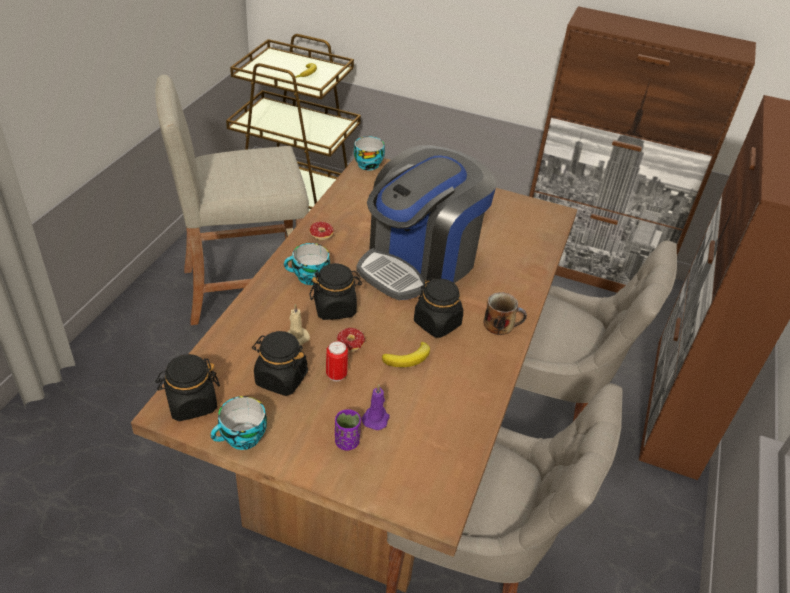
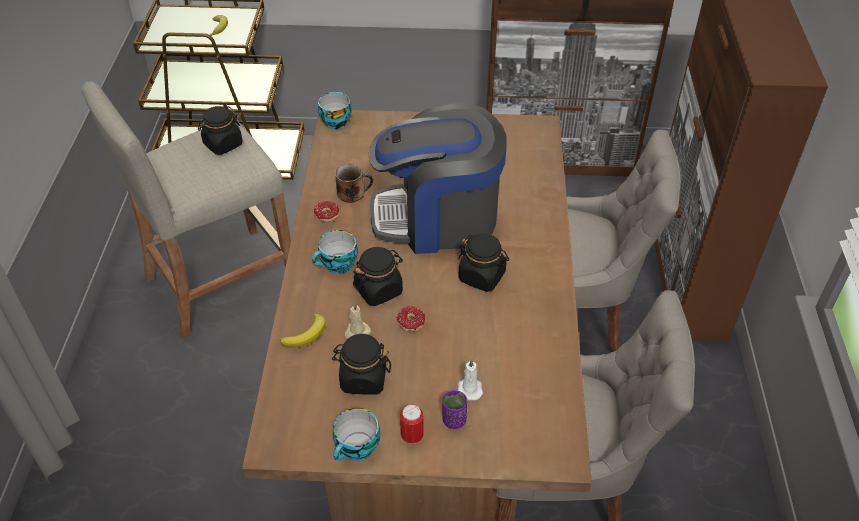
camera: 15 degrees left, 5 degrees up
(191, 403) = (291, 431): black jar -> black jar (223, 144)
(336, 375) = (413, 358): can -> can (412, 436)
(376, 418) = (469, 388): purple candle -> white candle
(408, 358) = (471, 320): banana -> banana (306, 335)
(420, 263) = (437, 218): coffee machine -> coffee machine turned 60 degrees clockwise
(500, 324) = (539, 259): mug -> mug (352, 192)

